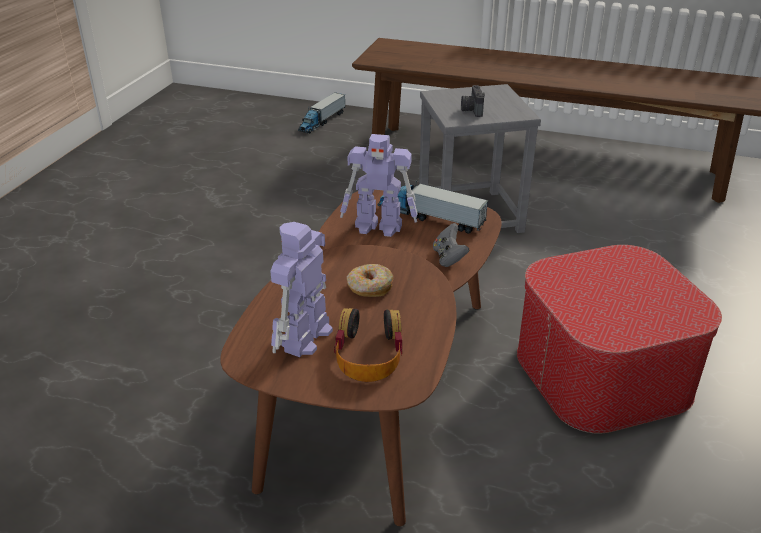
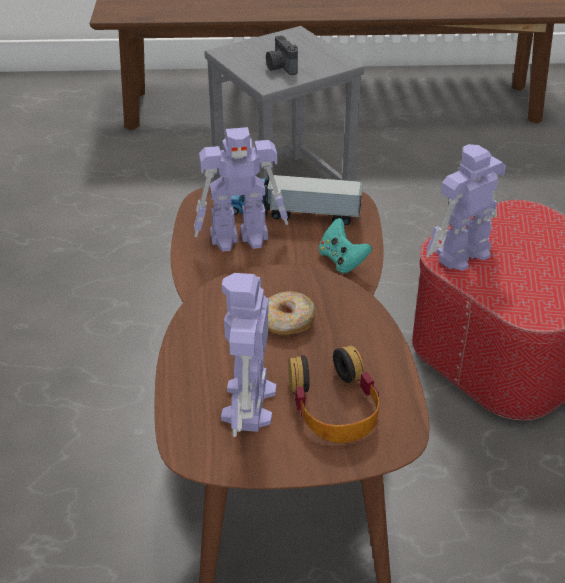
camera: 20 degrees left, 5 degrees up
(322, 121) = (43, 98): toy truck -> none
(448, 258) = (342, 260): grey game controller -> turquoise game controller
(561, 277) = (461, 255): none -> toy robot

